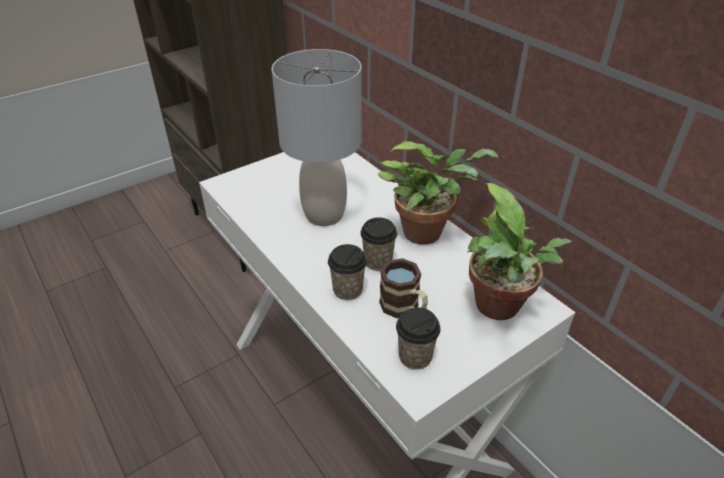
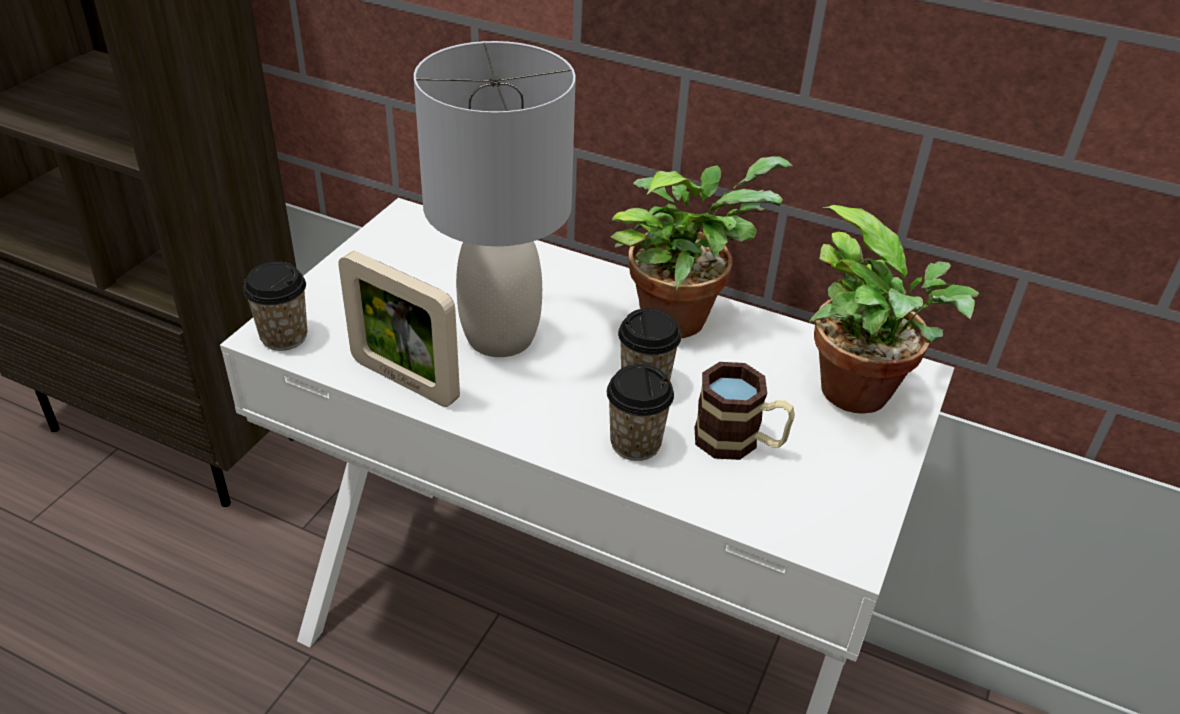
camera: 30 degrees left, 0 degrees up
(262, 222) = (404, 381): none -> picture frame
(415, 356) = (808, 505): cup -> cup (284, 337)

